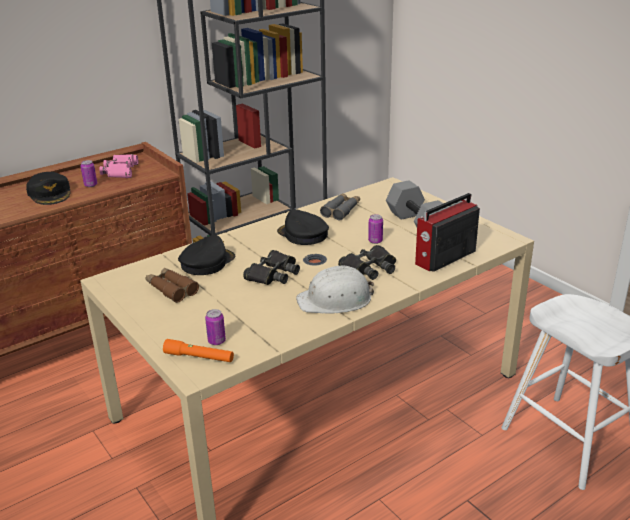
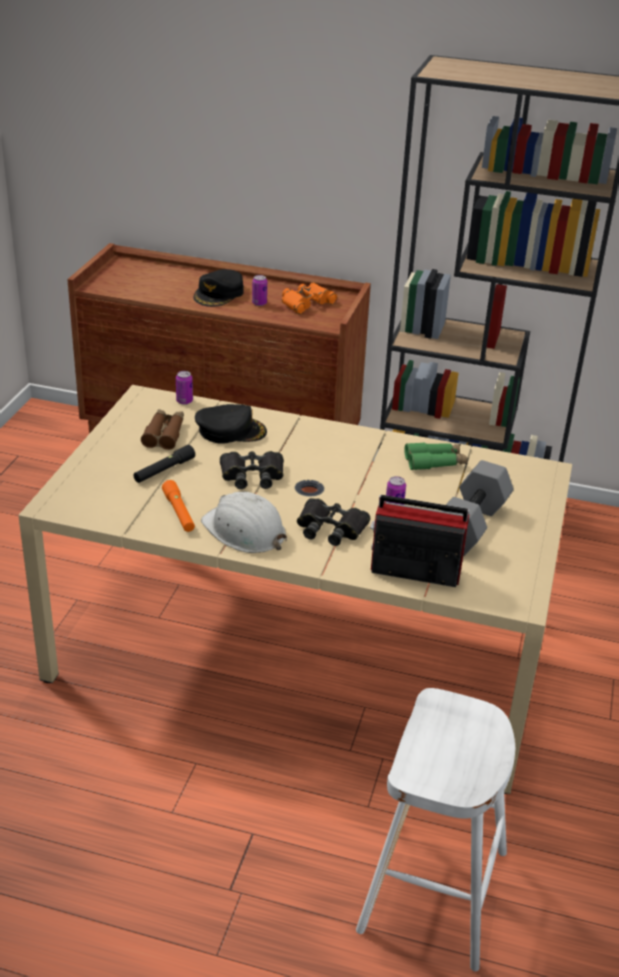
camera: 50 degrees right, 5 degrees up
(121, 171) = (306, 303): pink binoculars -> orange binoculars
(199, 357) = (76, 496): orange flashlight -> orange flashlight (179, 512)
(216, 341) = (107, 494): can -> can (184, 401)
(218, 305) = (164, 470): none -> black flashlight
(302, 234) = (350, 460): black cap -> none
(341, 210) = (435, 462): grey binoculars -> green binoculars

